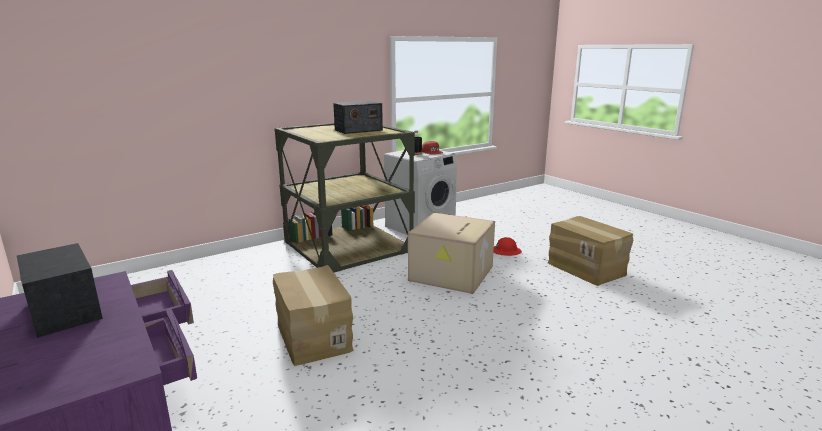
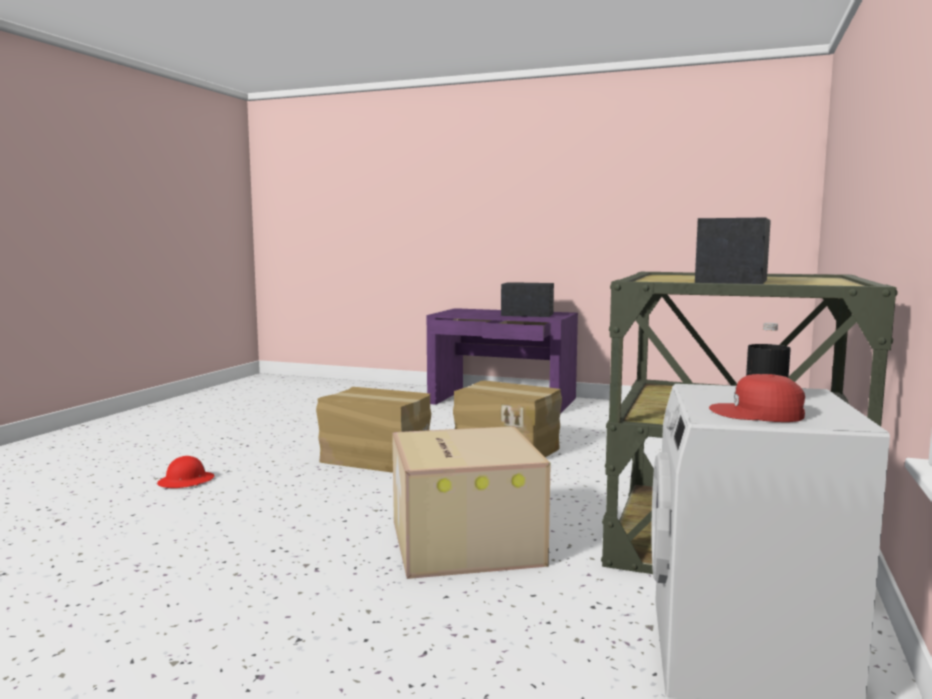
camera: 145 degrees right, 10 degrees down
(506, 251) = (412, 633): red hard hat -> red hard hat (186, 481)
(586, 268) = (181, 641): cardboard box -> cardboard box (375, 458)

